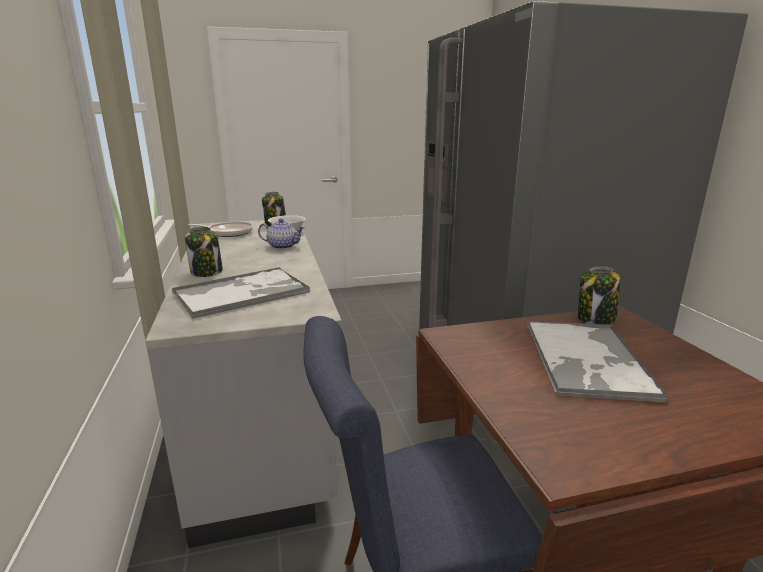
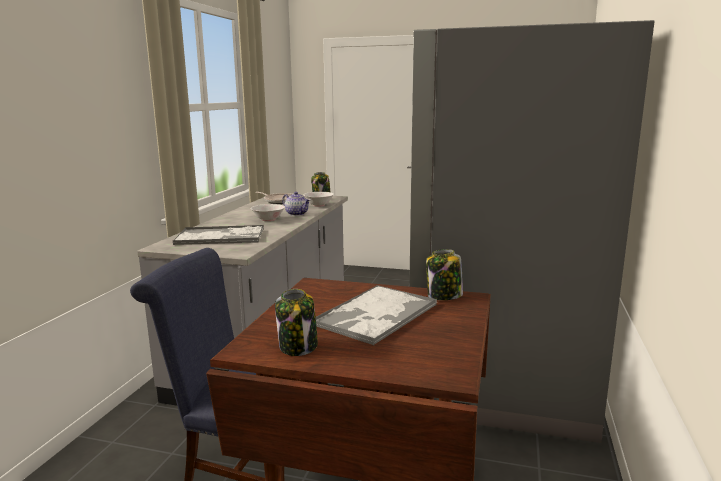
camera: 30 degrees right, 5 degrees down
(207, 272) = (223, 223): jar -> jar (298, 347)
(261, 259) = (268, 219): none -> white bowl

